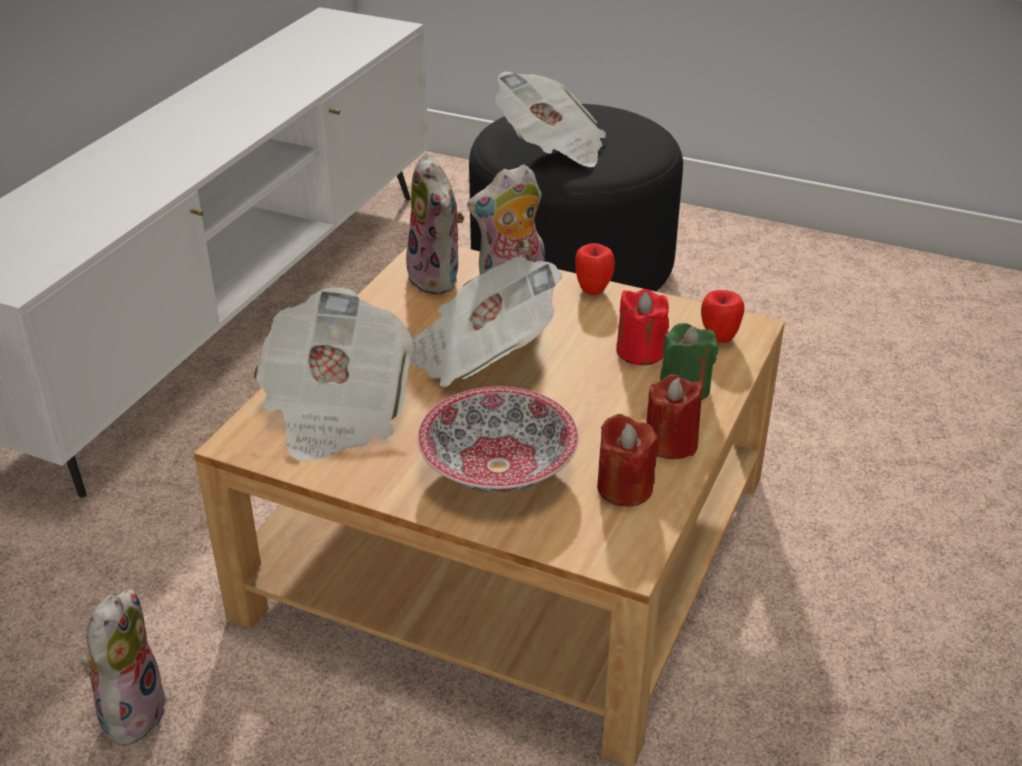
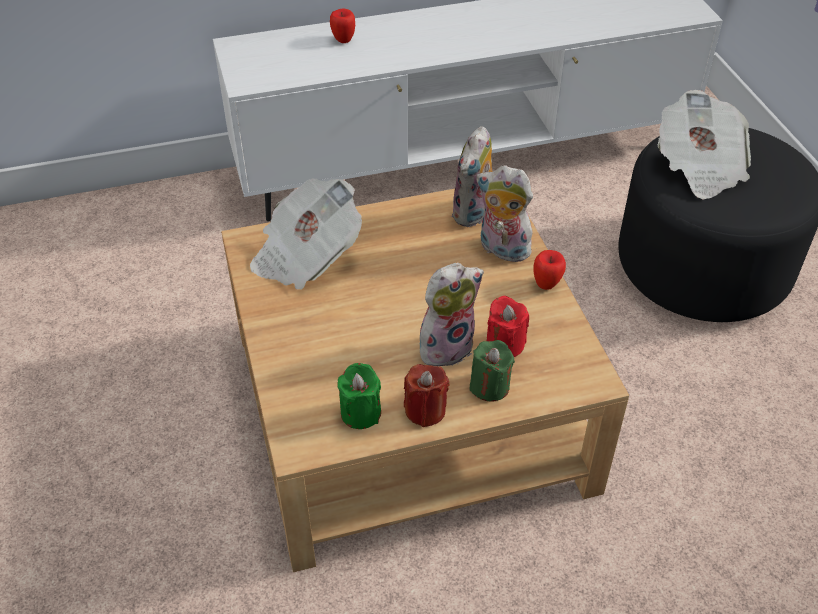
camera: 50 degrees right, 10 degrees up
(131, 710) = (155, 343): plush toy -> plush toy (446, 346)
(480, 355) = (419, 278): newspaper -> none
(499, 468) = (324, 349): bowl -> none
(624, 488) = (360, 413): red candle -> green candle
(719, 338) = (565, 373): apple -> apple (343, 40)

